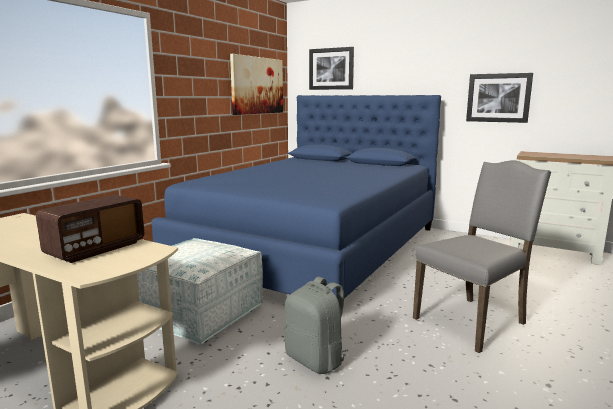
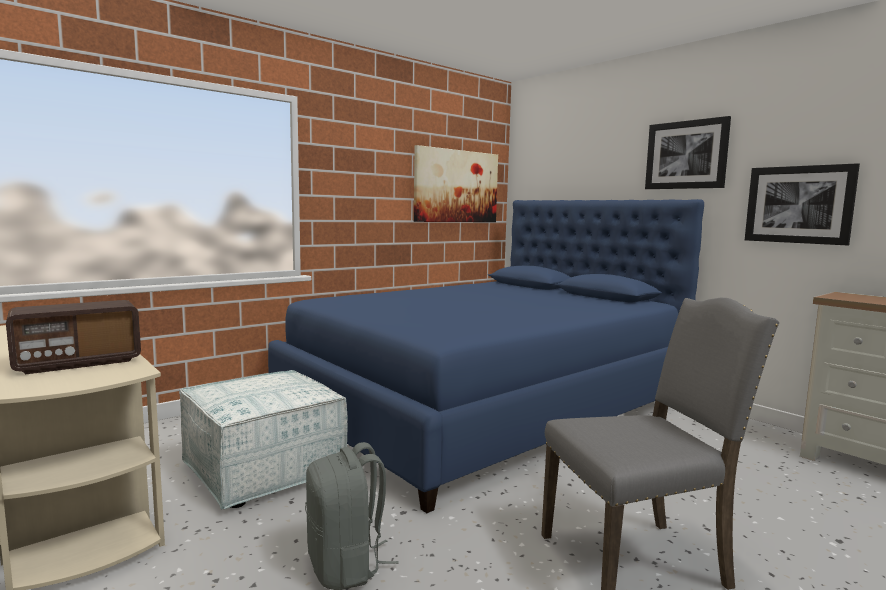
camera: 20 degrees right, 5 degrees down
(331, 69) = (559, 165): picture -> picture (686, 155)

